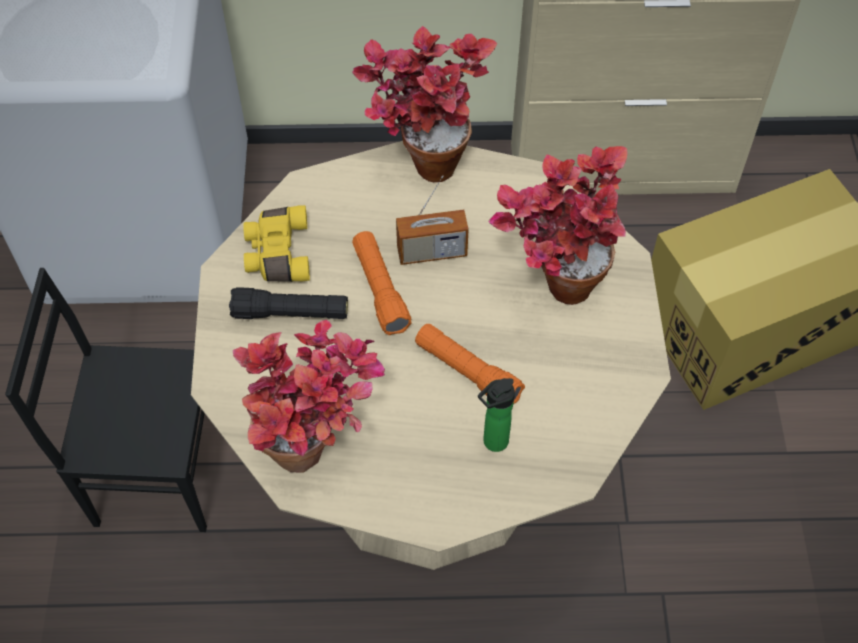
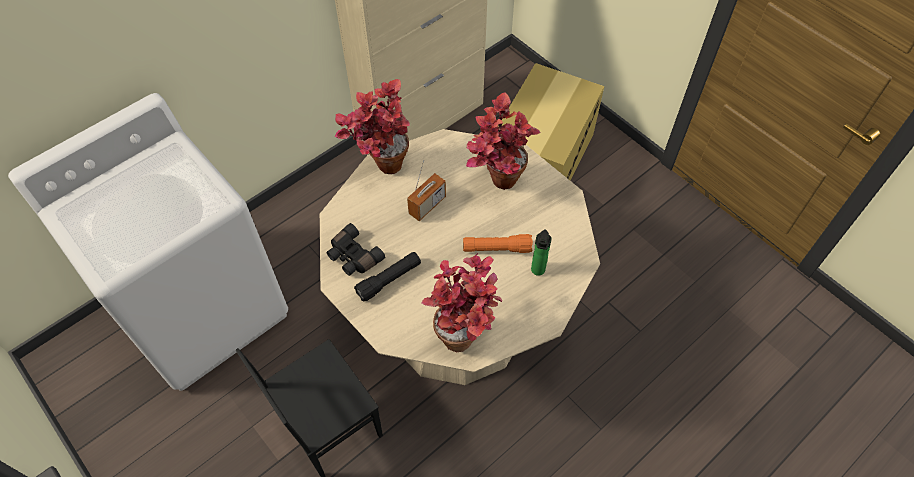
camera: 40 degrees left, 0 degrees up
(277, 253) = (353, 257): yellow binoculars -> black binoculars
(380, 290) = (420, 239): orange flashlight -> none

